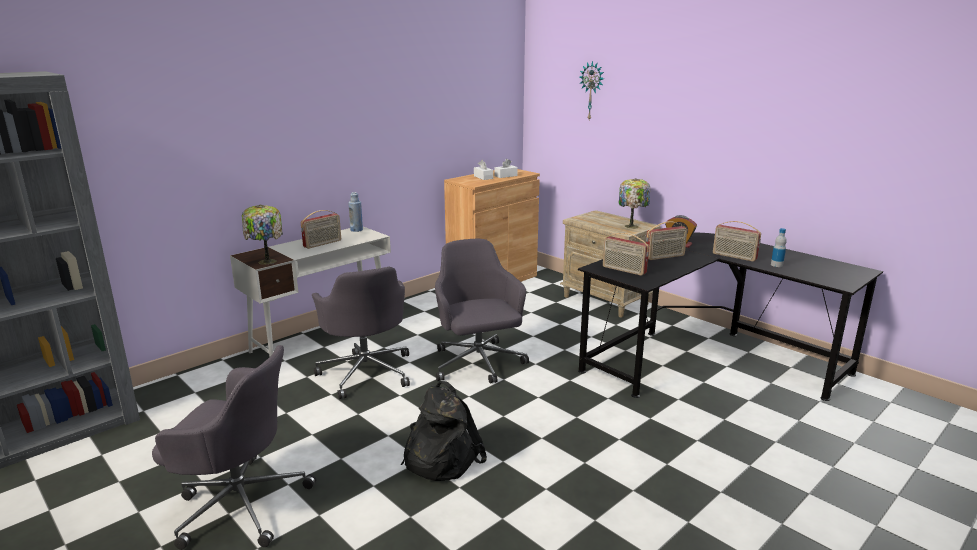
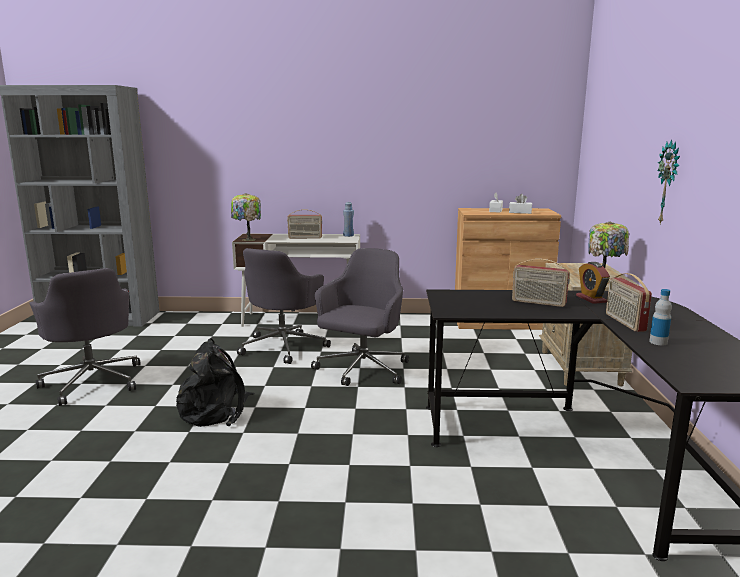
camera: 45 degrees right, 5 degrees down
(592, 91) = (616, 122): wall clock -> wall clock (669, 182)
(623, 270) = (461, 300): radio -> none

